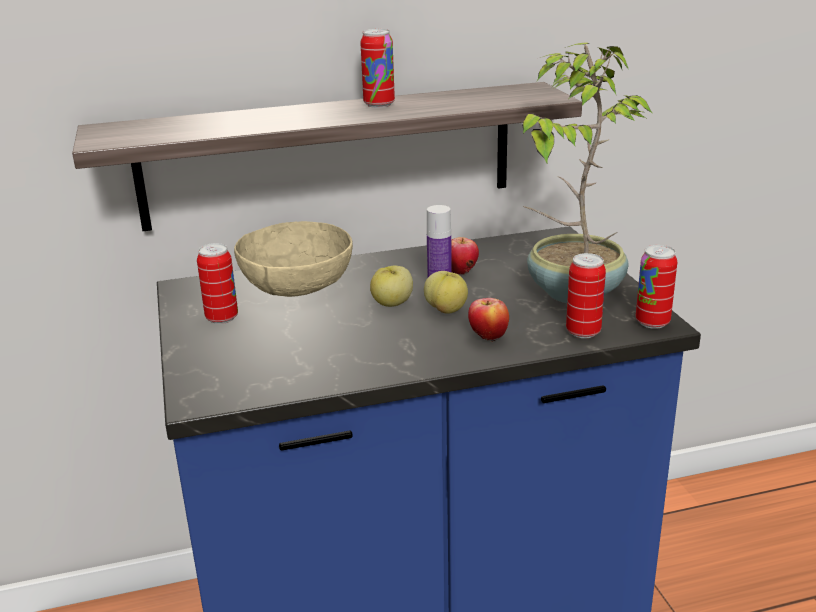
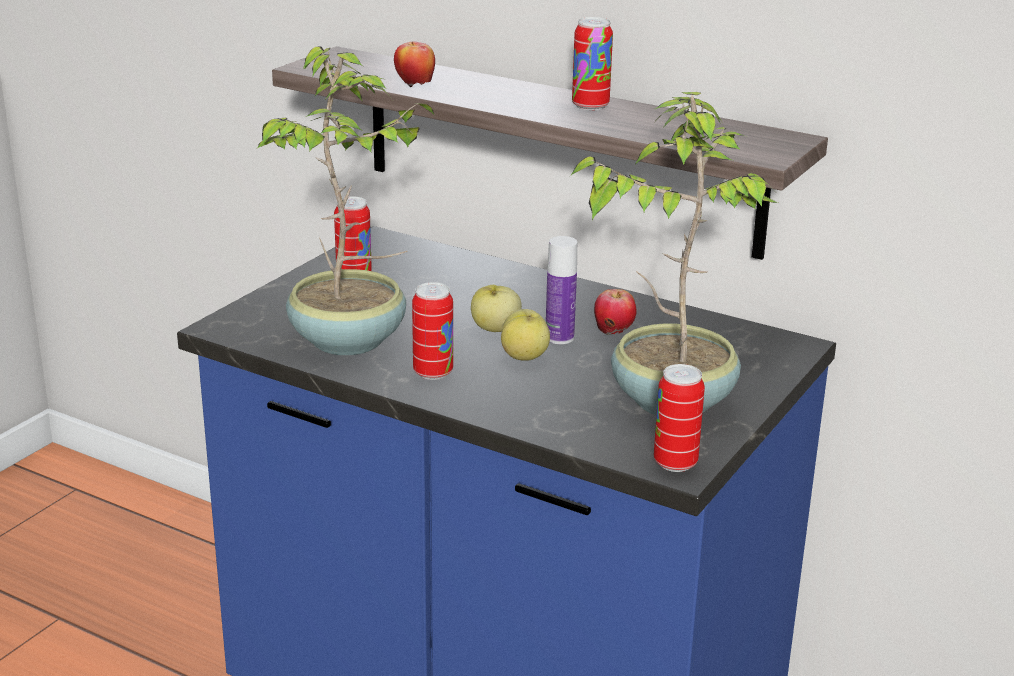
camera: 45 degrees right, 0 degrees up
(296, 284) = (460, 276): beige bowl -> none
(319, 359) = (350, 341): none -> potted plant
(488, 338) = (503, 395): apple -> apple (414, 85)
(583, 332) = (592, 435): can -> can (433, 372)

